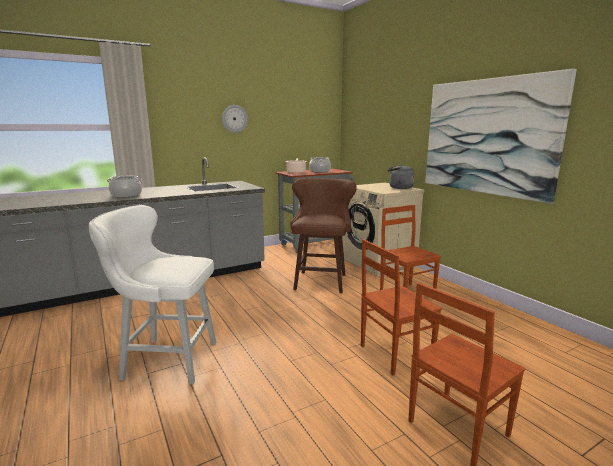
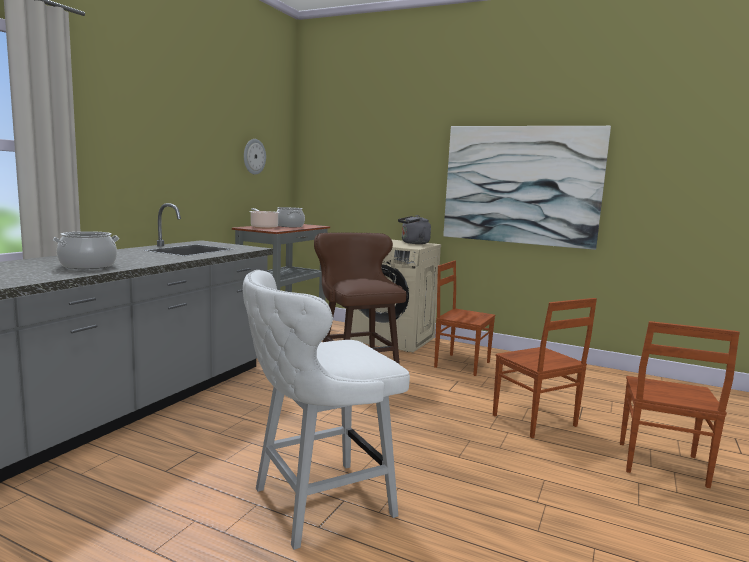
camera: 35 degrees left, 5 degrees down
(234, 119) = (184, 146): wall clock -> wall clock (254, 156)
(394, 353) = (534, 421): brown chair -> brown chair turned 60 degrees counterclockwise

